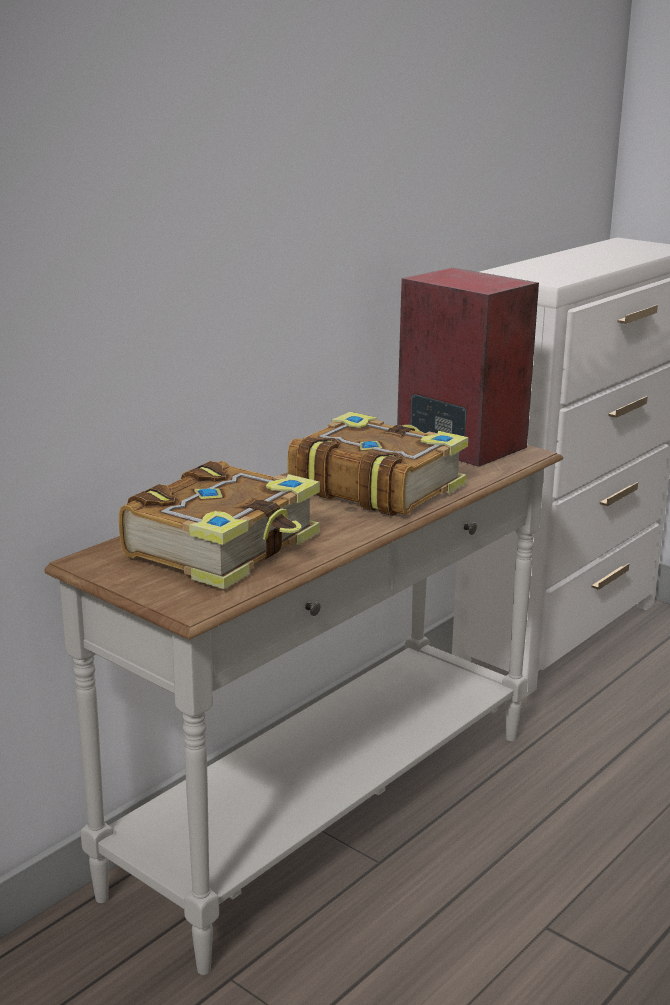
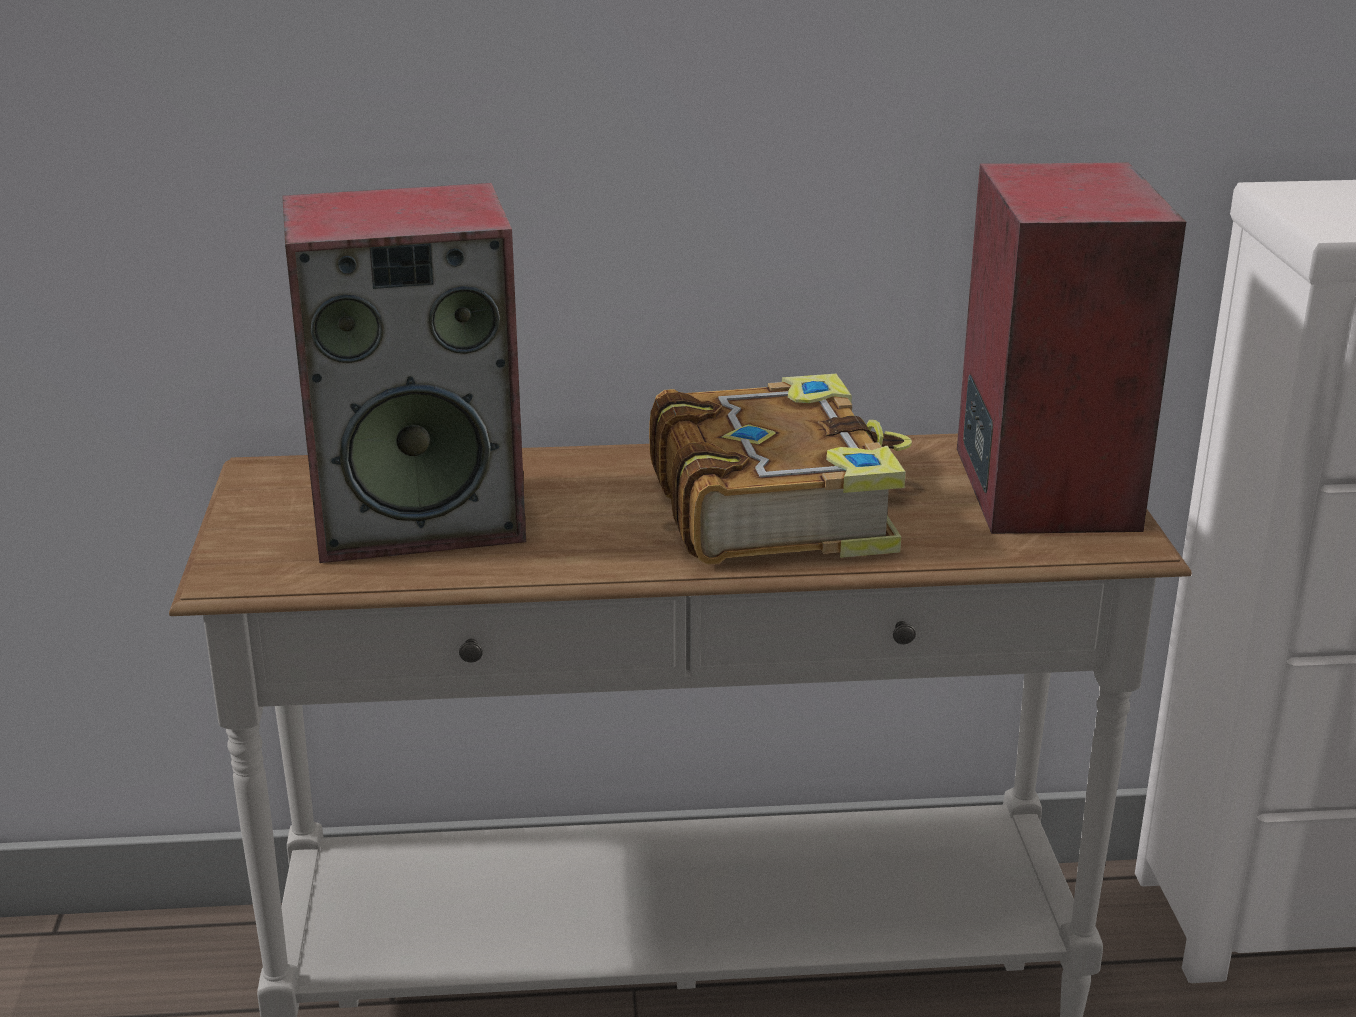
camera: 45 degrees right, 5 degrees up
(226, 547) = (420, 515): book -> speaker

